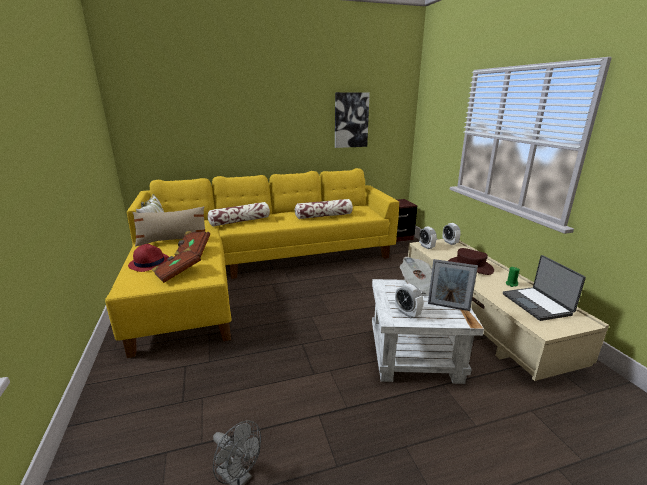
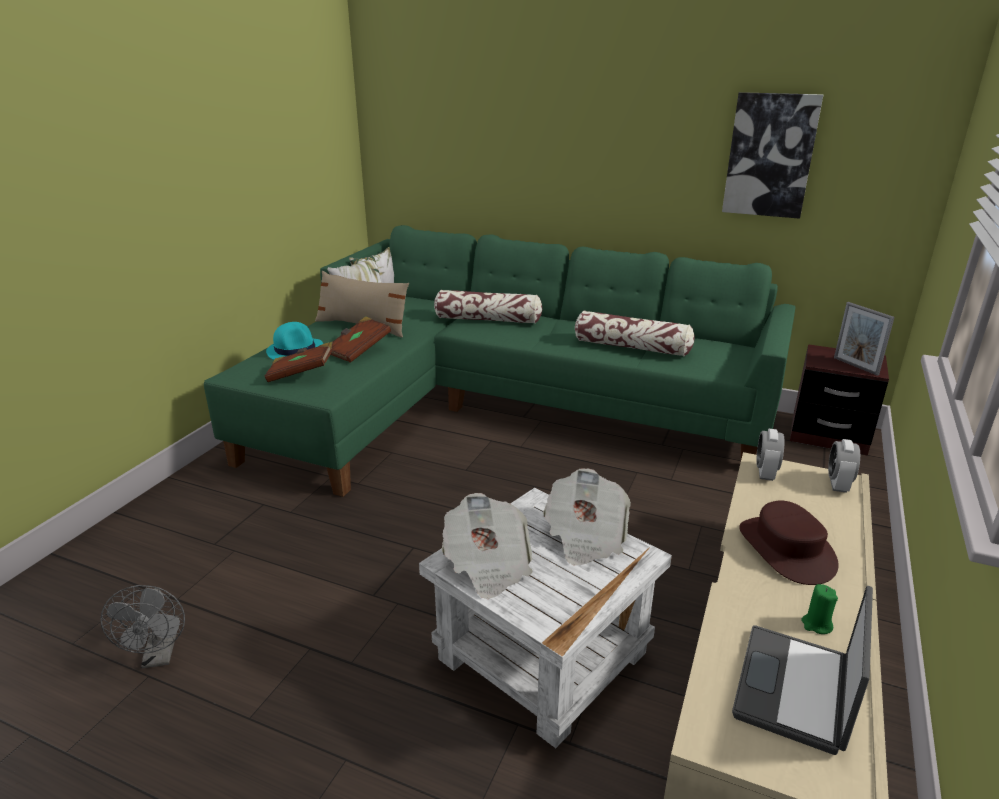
camera: 40 degrees right, 5 degrees up
(149, 263) = (295, 350): red hat -> turquoise hat
(254, 271) = (492, 410): yellow sofa -> green sofa
(407, 313) = (487, 565): alarm clock -> newspaper
(448, 306) = (571, 591): picture frame -> picture frame (855, 366)

